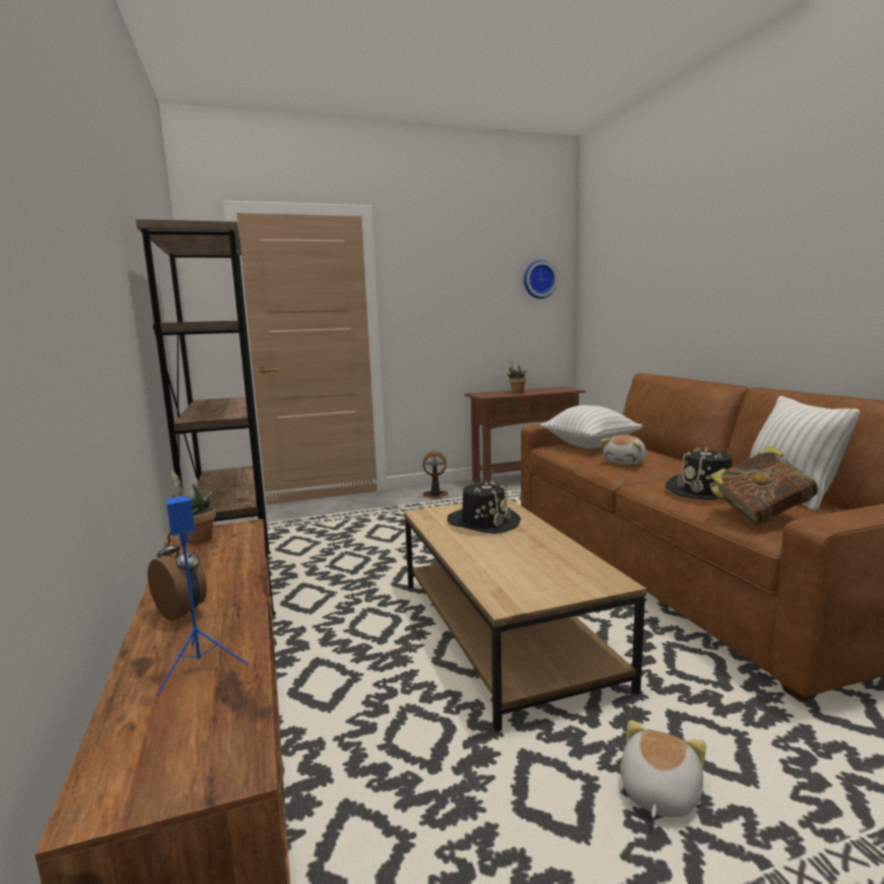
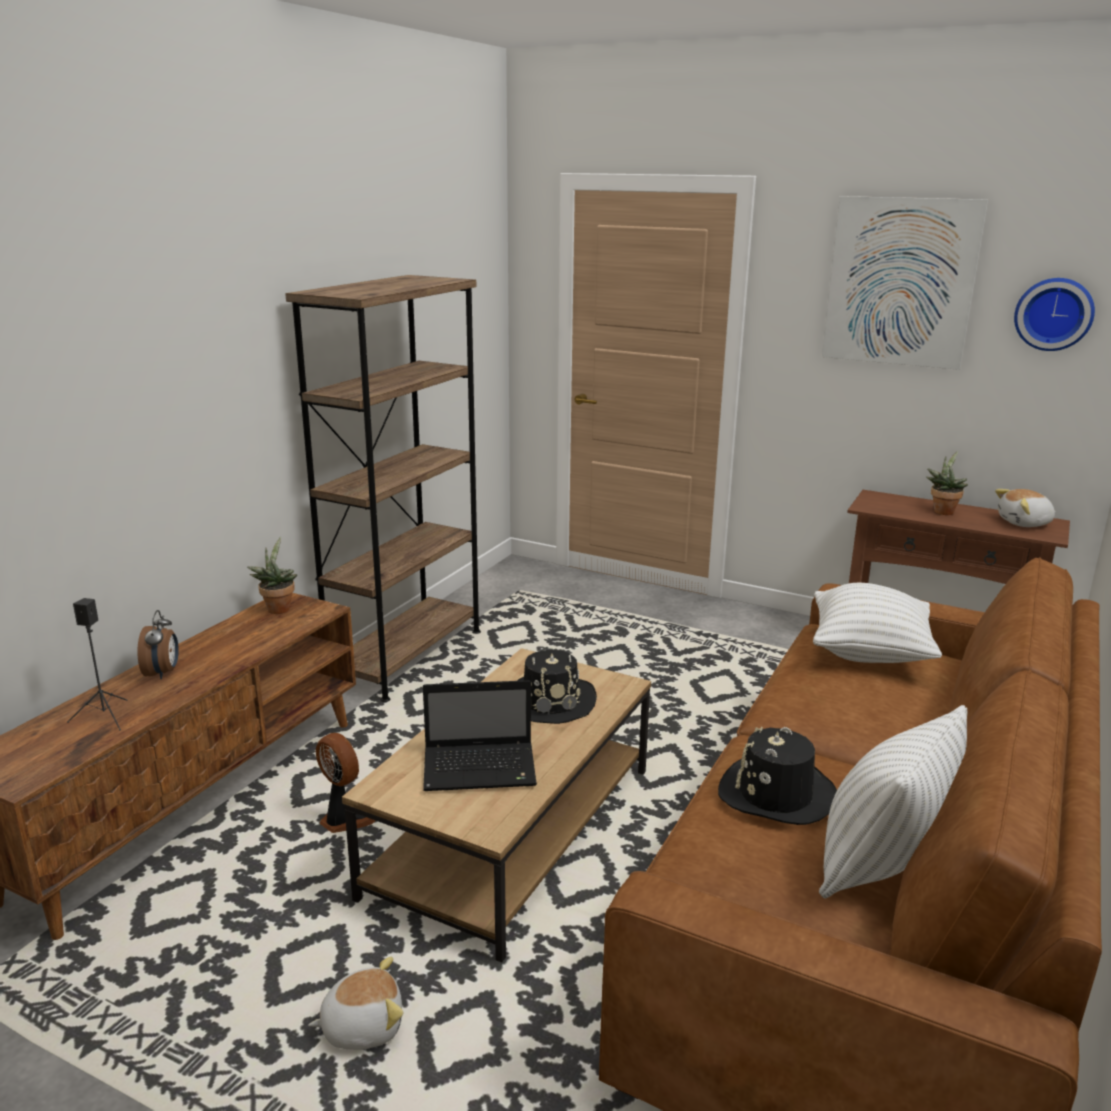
camera: 45 degrees right, 10 degrees up
(201, 666) = (105, 717): blue speaker -> black speaker
(435, 495) = (759, 632): fan -> fan (345, 819)
(465, 268) = (900, 282): none -> picture
(533, 562) = (482, 768): none -> laptop
(625, 462) = (832, 702): plush toy -> plush toy (1024, 523)
(760, 516) = (725, 857): book -> none

